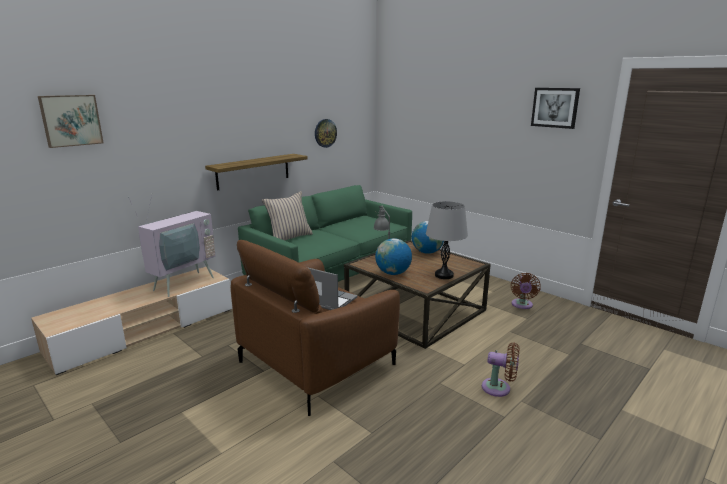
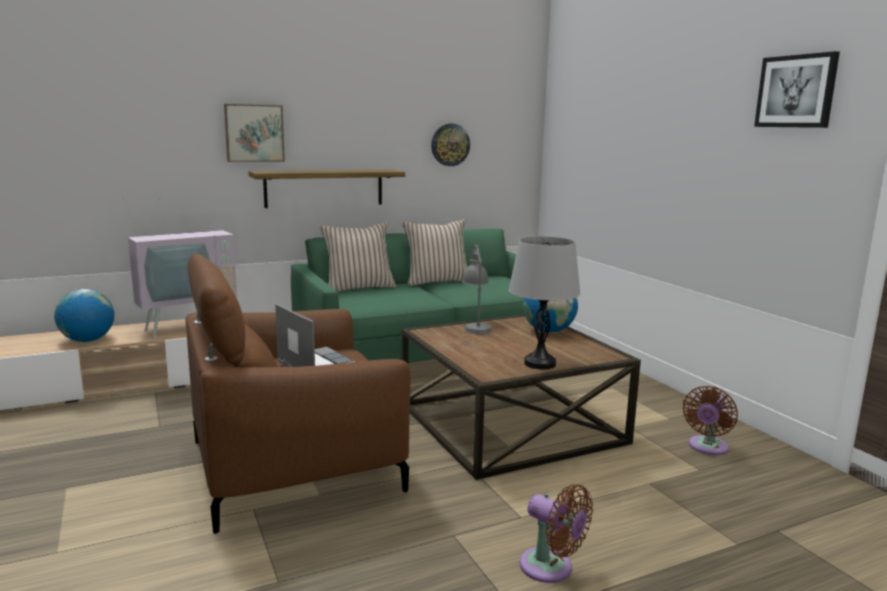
camera: 20 degrees right, 5 degrees down
(71, 120) = (63, 91): picture -> picture (254, 133)
(332, 225) = (437, 281): none -> beige pillow
(393, 273) = (460, 349): globe -> globe (87, 340)

